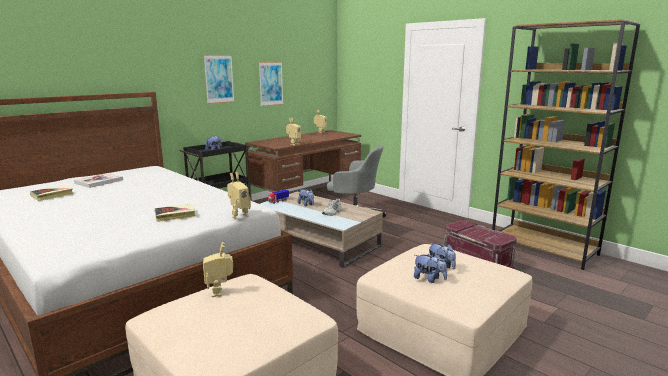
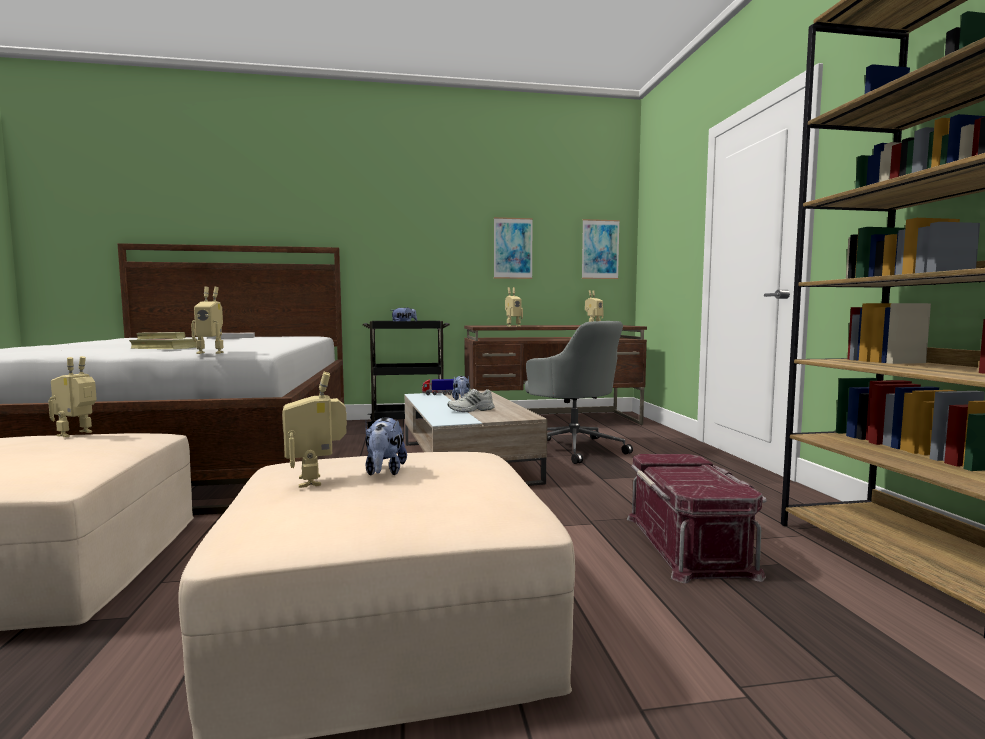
camera: 35 degrees right, 10 degrees down
(219, 79) = (431, 237): picture -> picture (600, 249)
(429, 279) = (317, 480): plush toy -> toy robot

